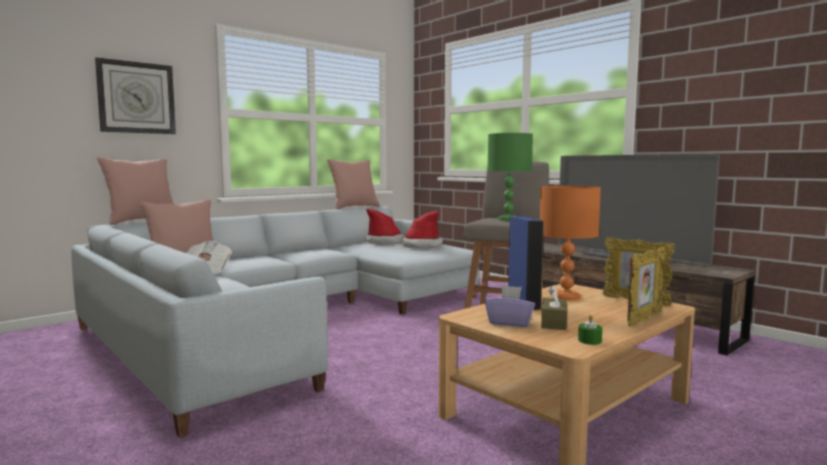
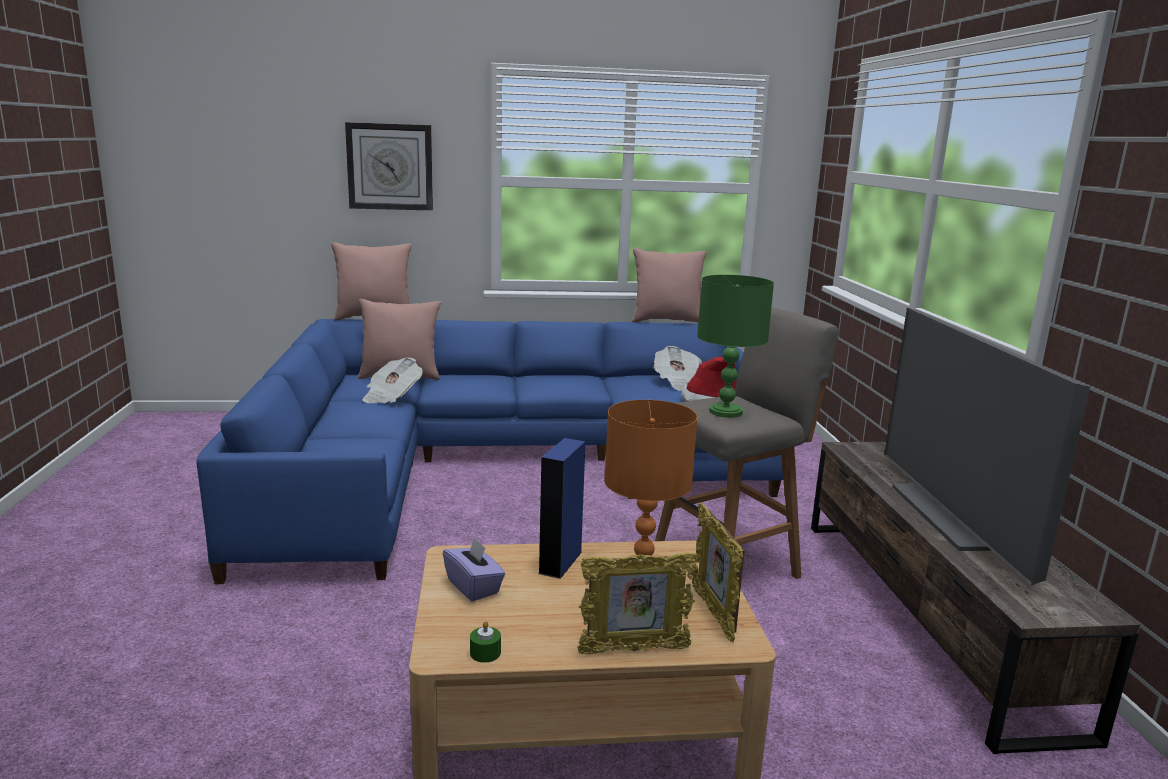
camera: 35 degrees right, 10 degrees up
(289, 317) = (501, 464): grey sofa -> blue sofa
(384, 242) = (678, 382): hat -> newspaper
(554, 322) = (519, 607): brown tissue box -> none

